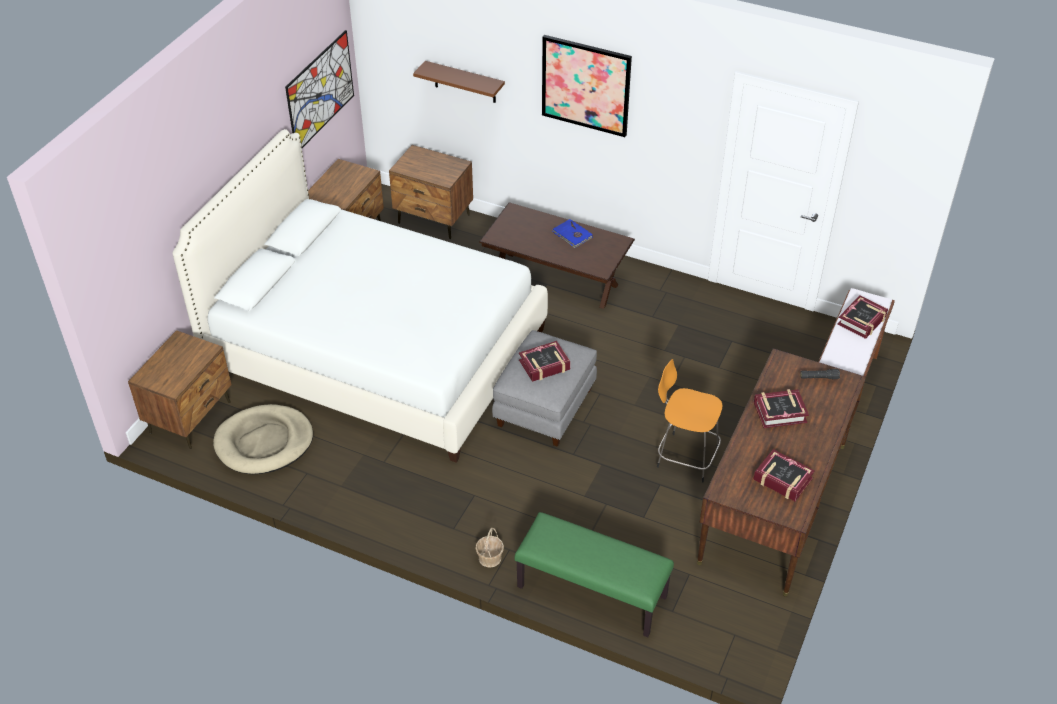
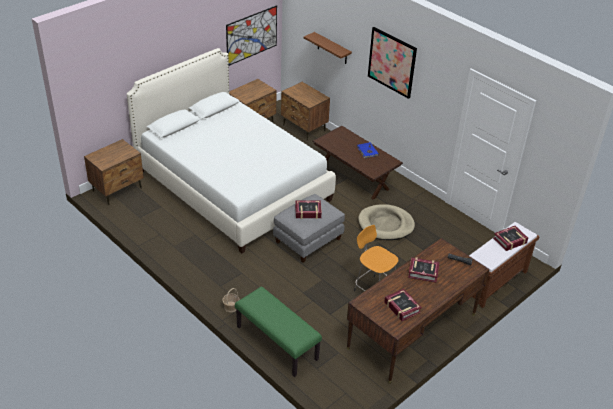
camera: 20 degrees right, 5 degrees down
(264, 442) = (147, 213): beige dog bed -> beige dog bed (386, 224)

